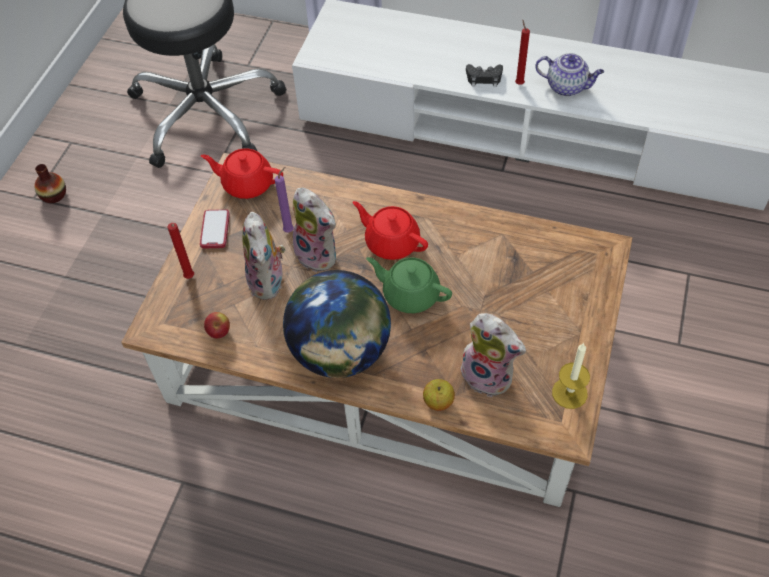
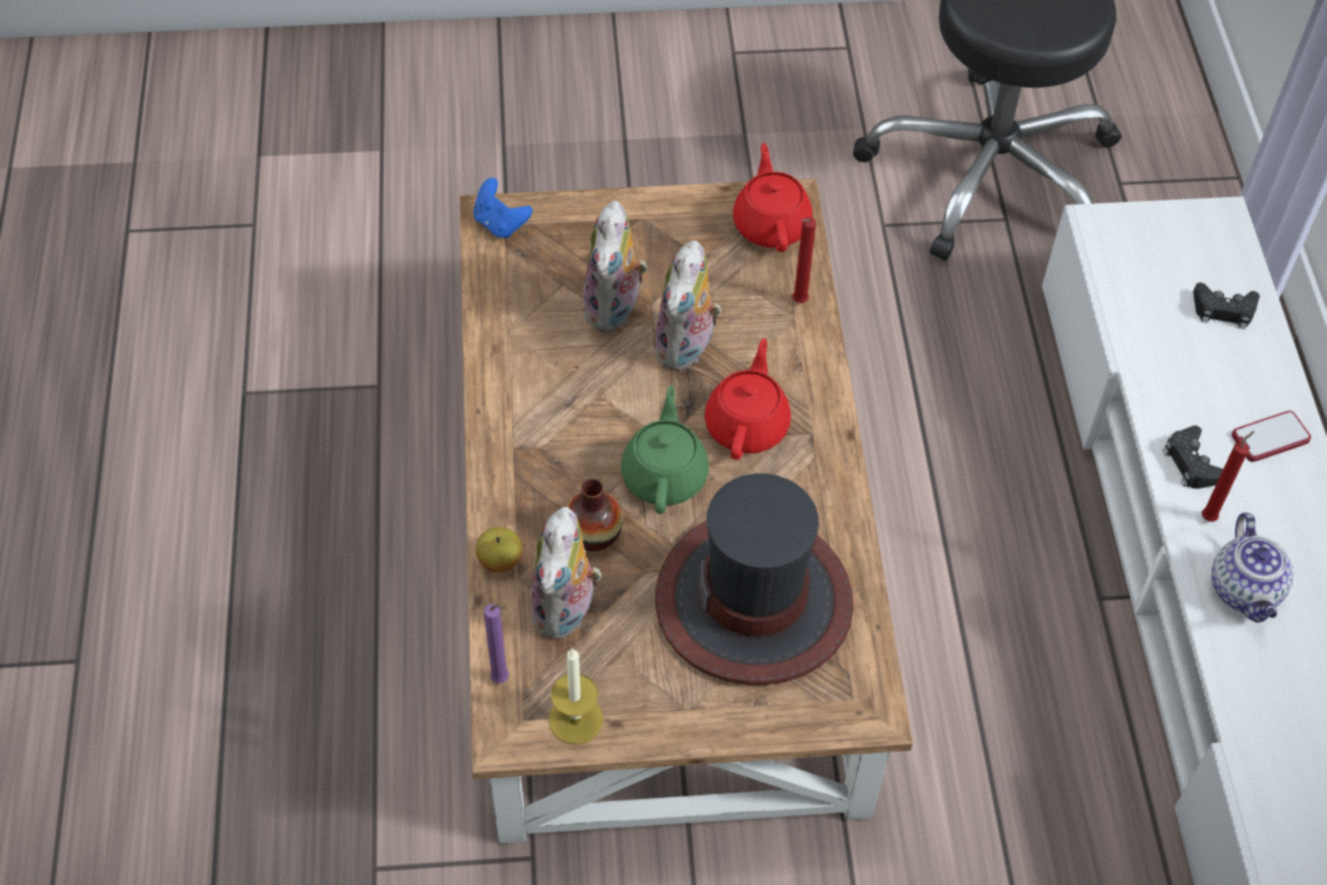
camera: 65 degrees right, 0 degrees up
(54, 195) = (748, 70): vase -> vase (593, 533)
(161, 324) = (500, 224): none -> blue game controller
(190, 278) = (583, 224): red candle -> red candle (797, 302)
(215, 230) = (674, 220): phone -> phone (1270, 438)
(219, 332) = (513, 285): apple -> none
(269, 282) = (615, 309): plush toy -> plush toy turned 45 degrees counterclockwise
(290, 230) = (713, 301): purple candle -> purple candle (502, 680)
(341, 352) = (535, 425): globe -> none
(395, 32) = (1223, 310): none -> black game controller
(517, 277) = (755, 600): none -> hat

